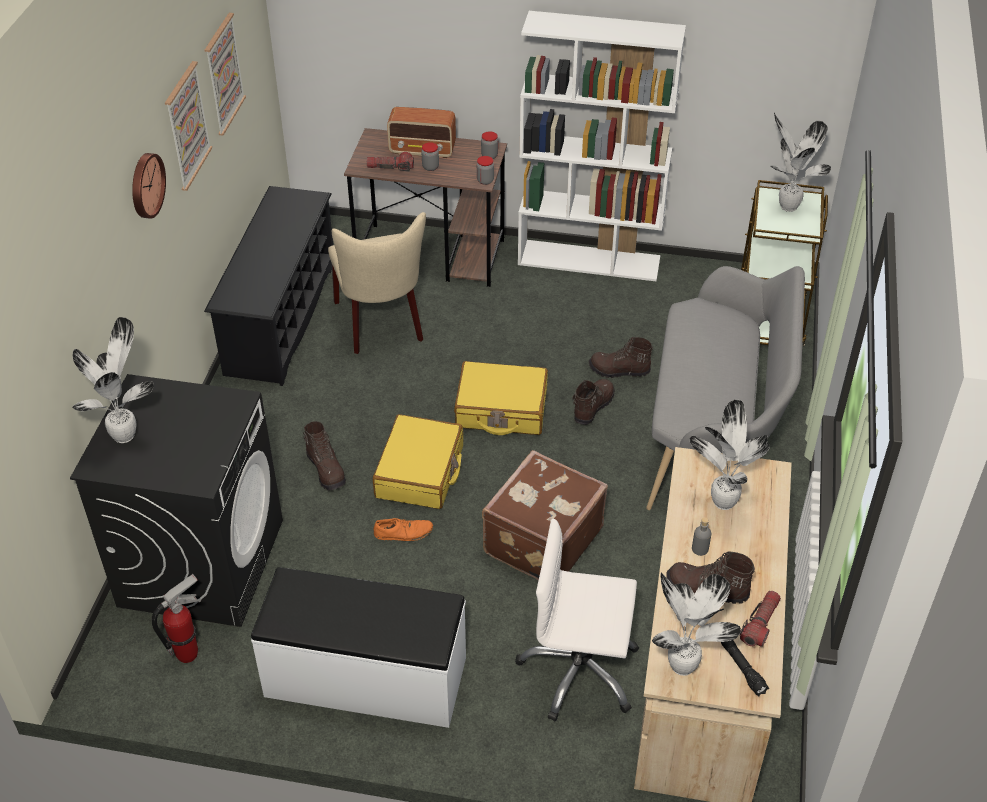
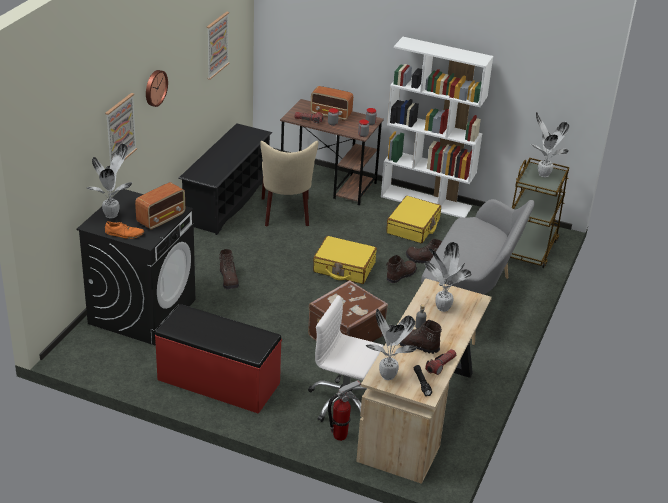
camera: 10 degrees right, 10 degrees down
(187, 126) = (187, 65): picture -> picture (120, 131)
(188, 654) = (121, 352): fire extinguisher -> fire extinguisher (340, 436)
(214, 426) = (161, 218): none -> radio
(365, 678) = (218, 382): white bench -> red bench
(403, 533) = (264, 318): orange shoe -> orange shoe (124, 234)
(420, 472) = (284, 290): yellow suitcase -> yellow suitcase (413, 227)

